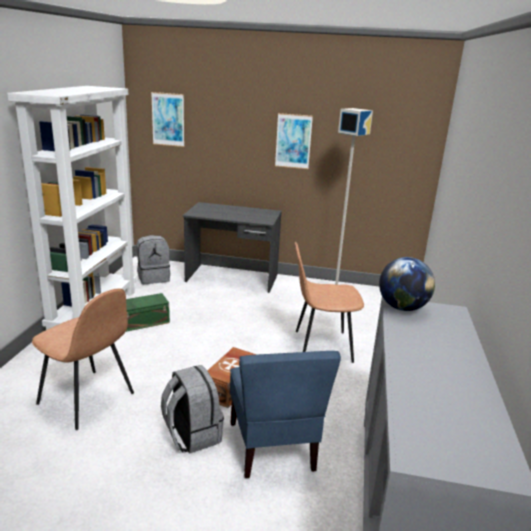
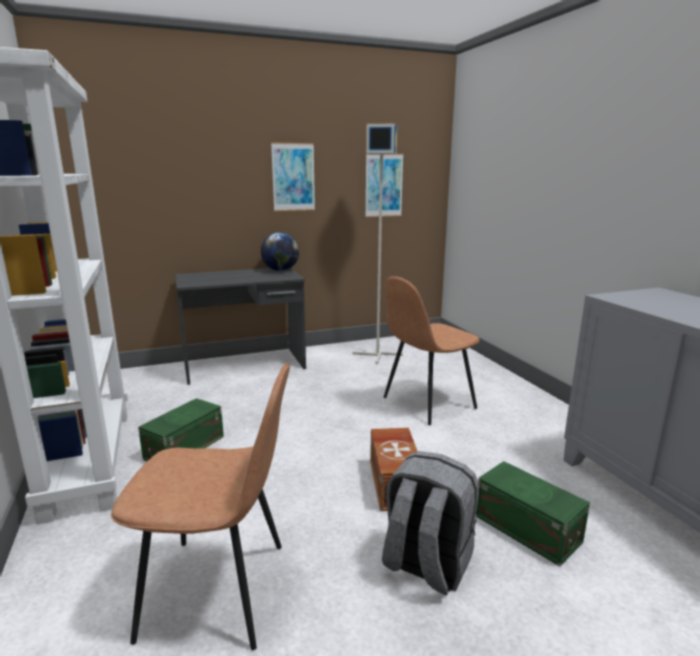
camera: 30 degrees left, 5 degrees down
(154, 277) = (137, 391): grey backpack -> none
(168, 119) = (112, 161): picture -> picture (383, 185)
(273, 446) = (527, 530): blue chair -> green storage box
(402, 308) = (625, 299): globe -> globe (280, 270)

